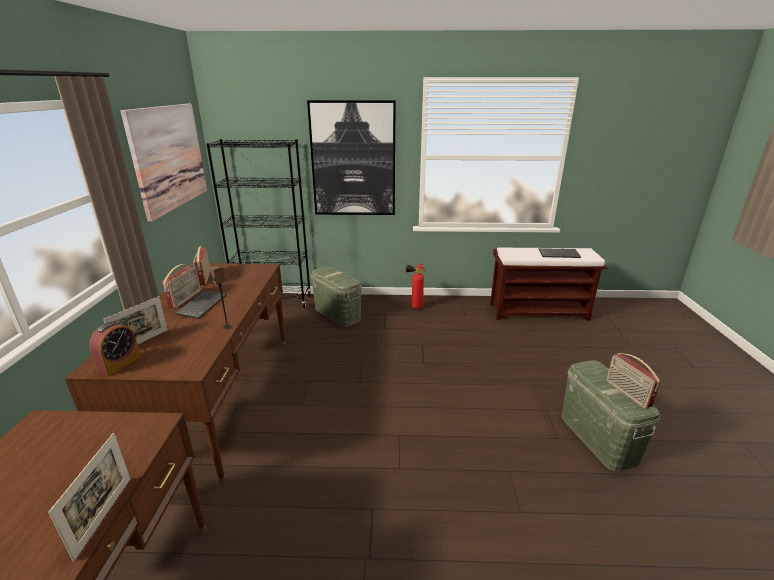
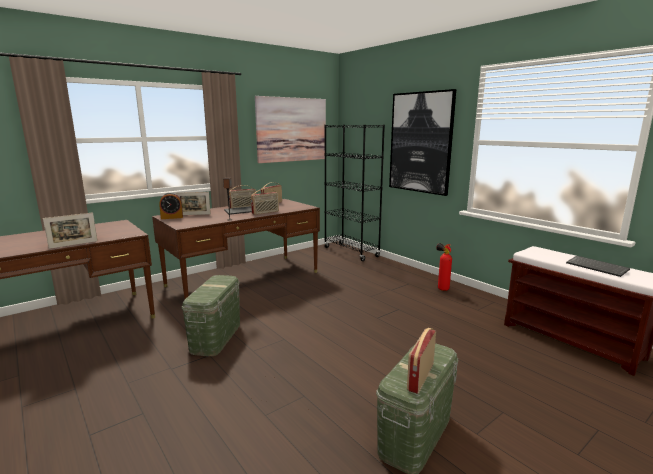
camera: 50 degrees right, 10 degrees down
(240, 296) = (265, 212): none -> radio
(337, 314) = (375, 271): green storage box -> green storage box (216, 337)

